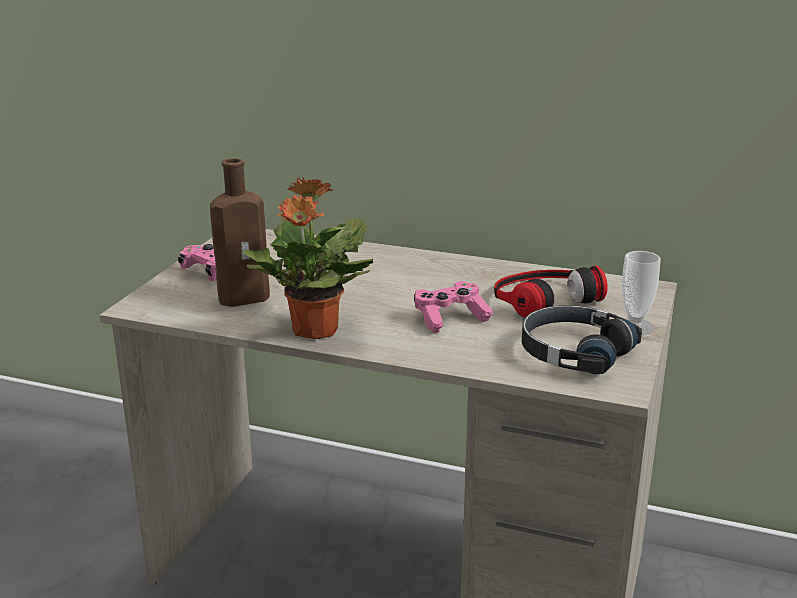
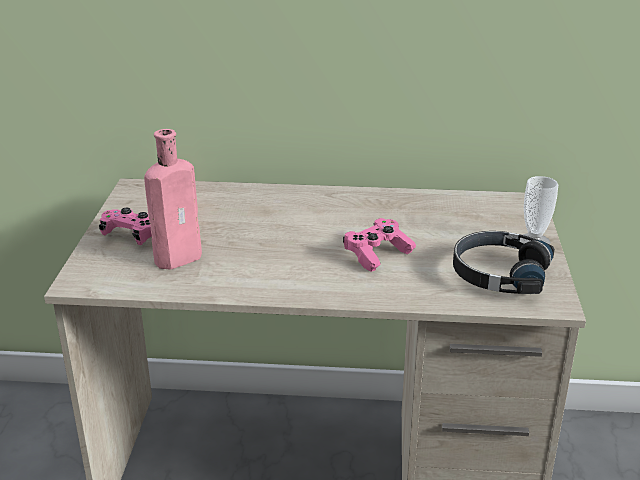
camera: 15 degrees left, 5 degrees up
(248, 297) = (181, 257): brown bottle -> pink bottle
(314, 331) = (263, 285): potted plant -> none
(543, 297) = (444, 222): headphones -> none

